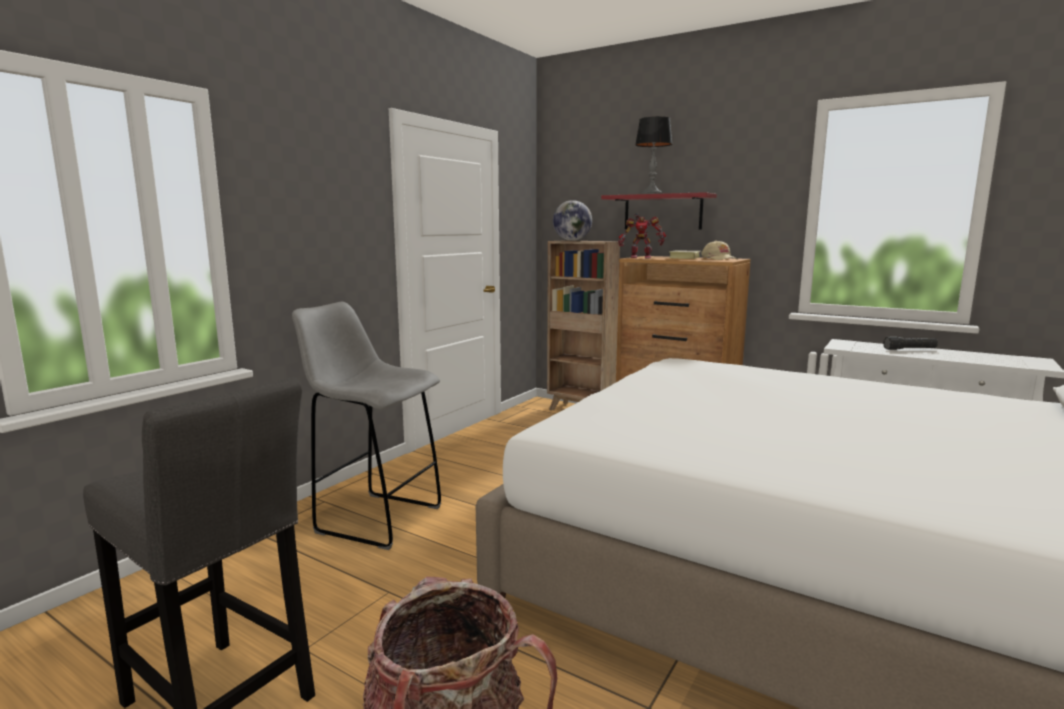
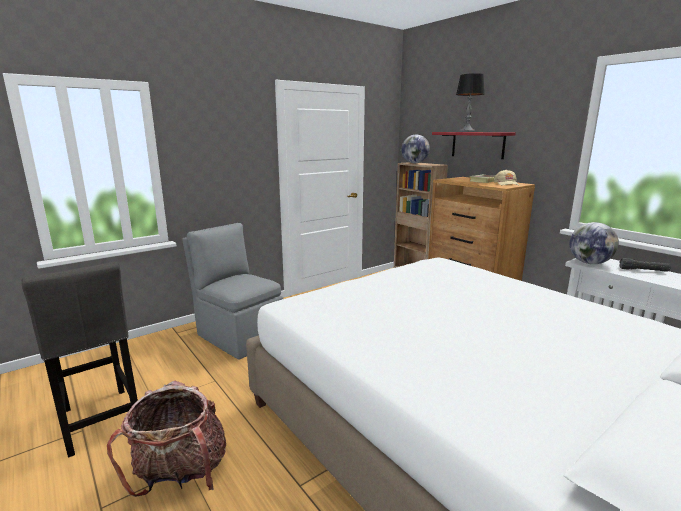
camera: 20 degrees right, 5 degrees up
(376, 519) = (239, 336): grey stool -> grey chair
(640, 257) = (450, 179): toy robot -> none
(849, 347) = (589, 263): none -> globe

